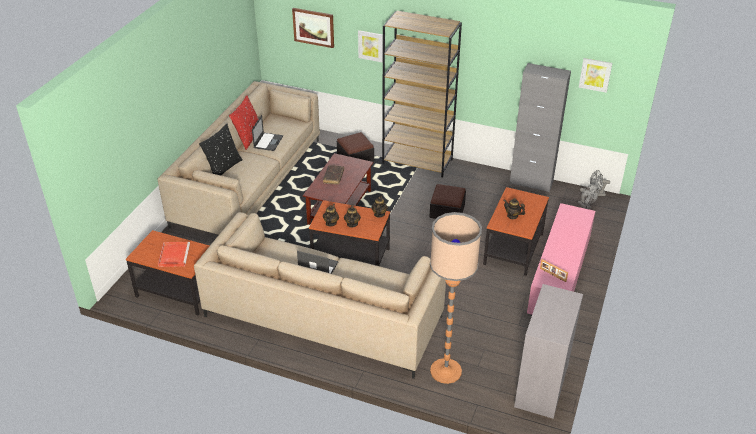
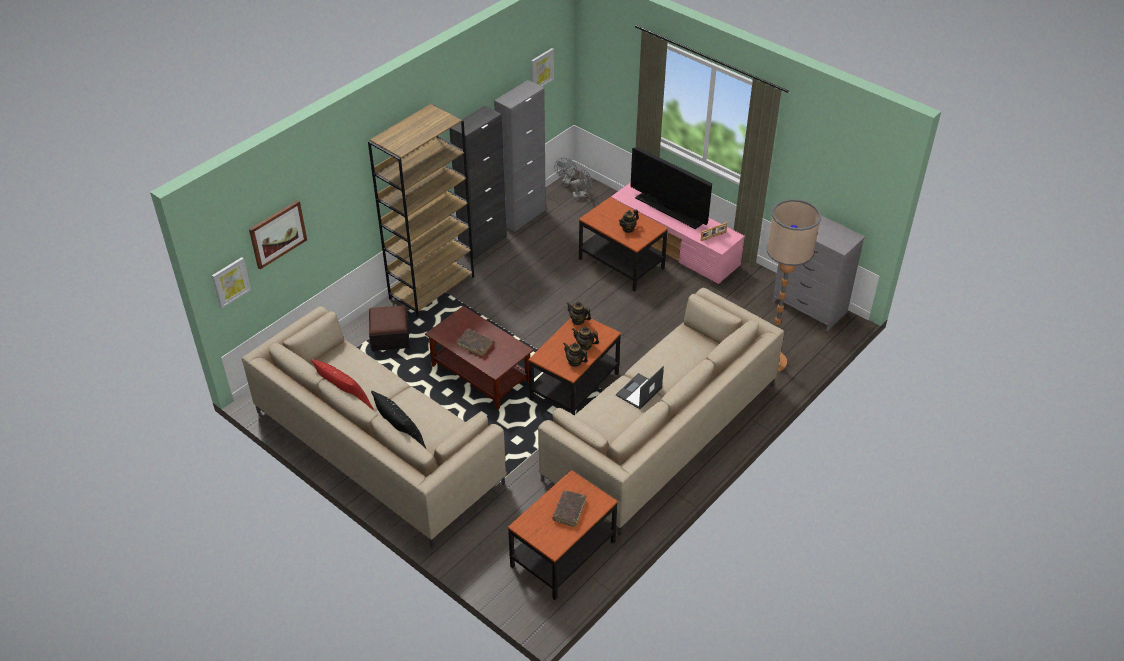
camera: 70 degrees left, 5 degrees up
(174, 255) = (569, 511): red tray -> brown book
(268, 142) = (369, 384): laptop -> none
(371, 46) = (344, 203): picture -> picture (230, 282)
(447, 211) = (535, 291): ottoman -> none
(483, 172) = (482, 244): none -> black cabinet
(568, 240) = (669, 210): none -> television

